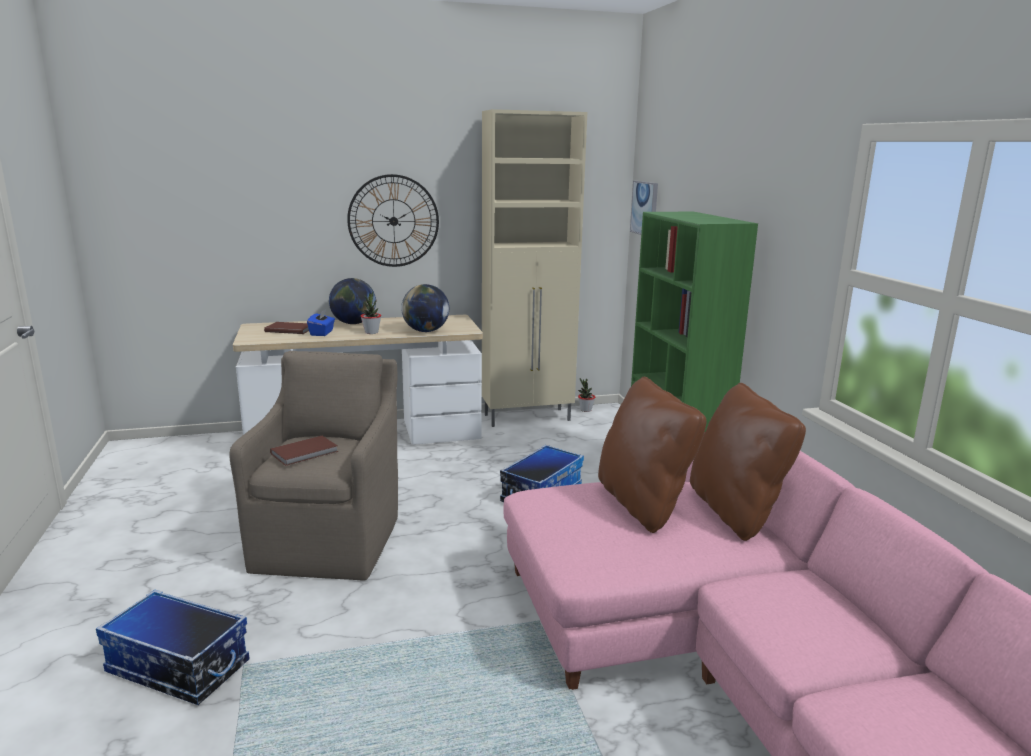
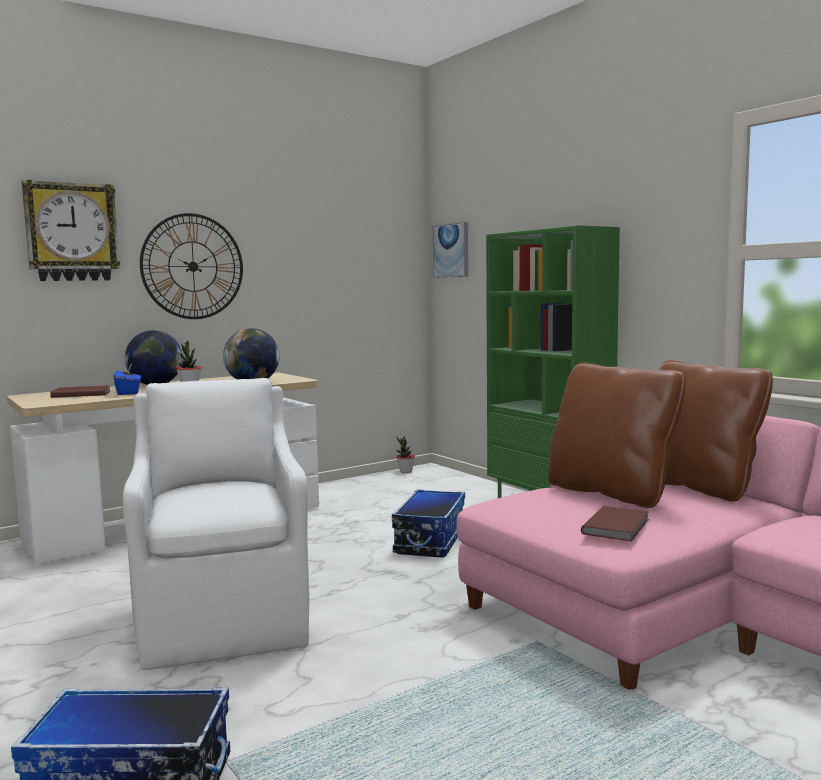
camera: 20 degrees left, 10 degrees down
(291, 193) = (71, 232): none -> wall clock
(306, 453) = (209, 495): brown book -> brown book (618, 526)
(330, 541) = (224, 620): brown armchair -> white armchair
(528, 418) = (352, 484): beige cabinet -> none

